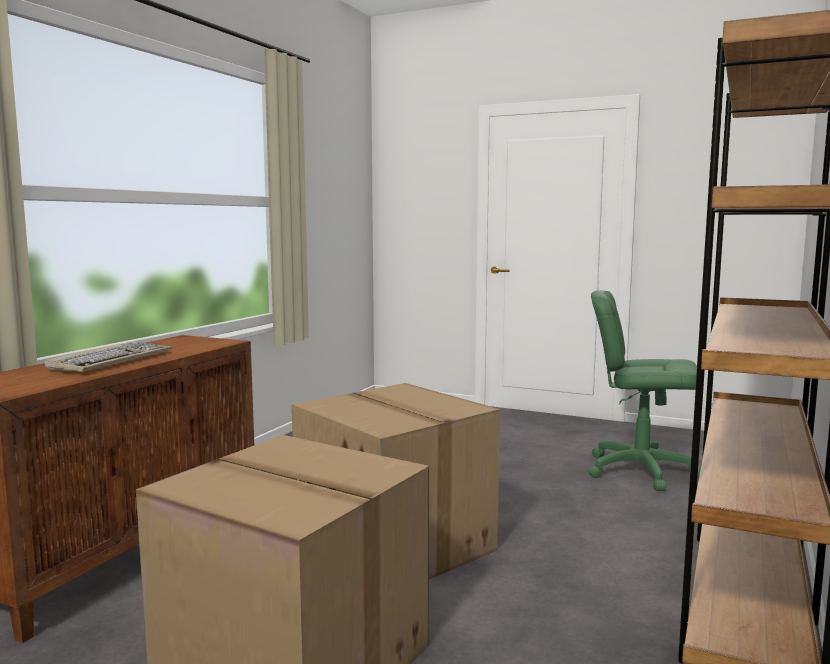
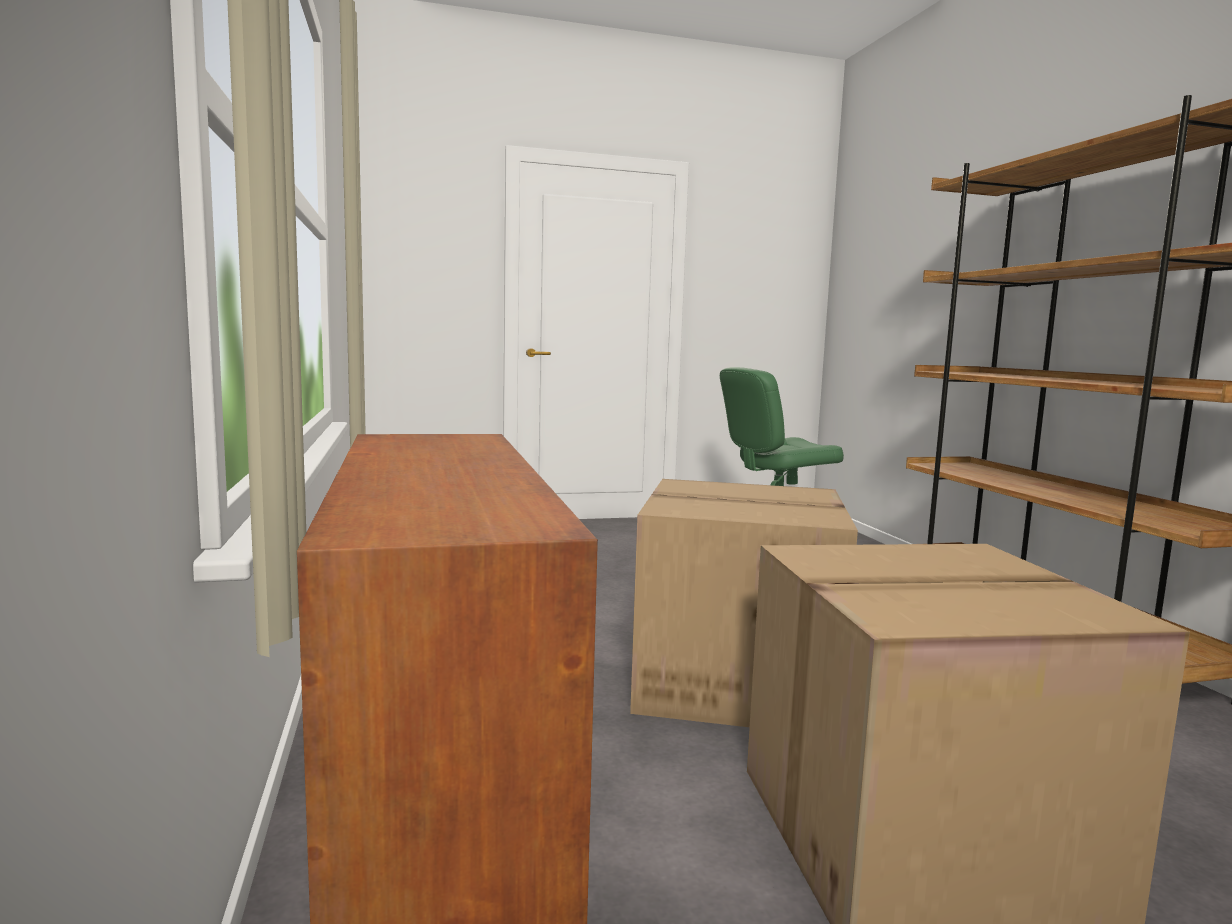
camera: 40 degrees left, 0 degrees up
(111, 361) = (446, 469): keyboard -> none

